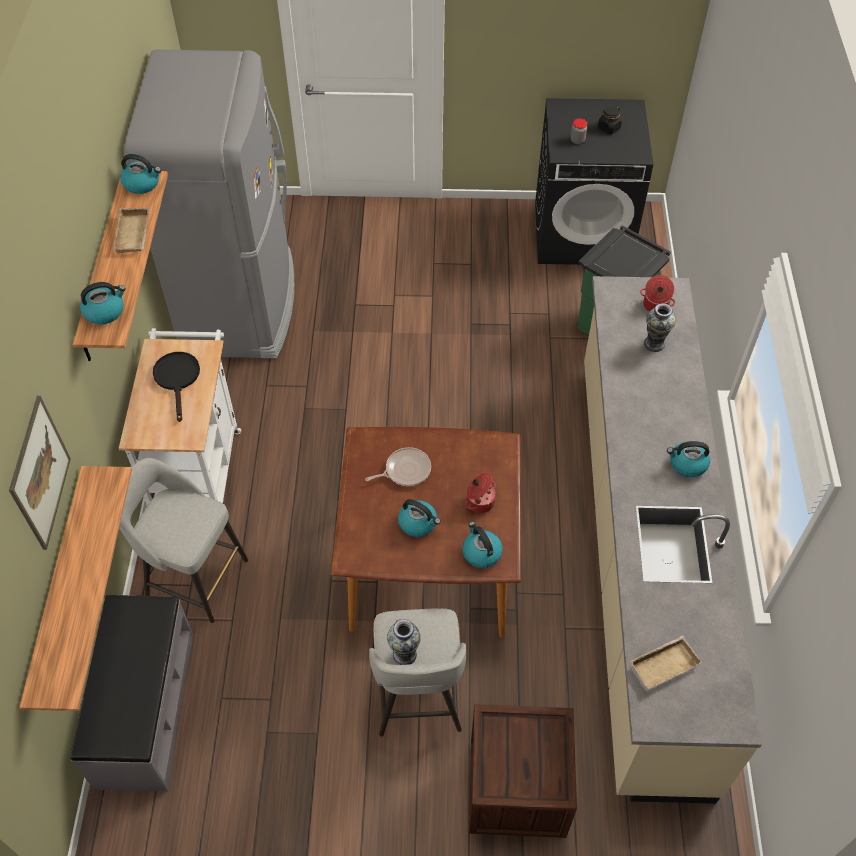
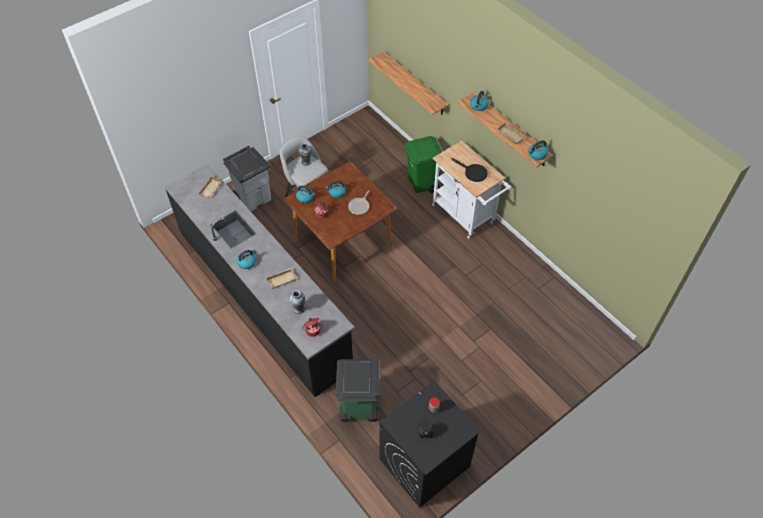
camera: 140 degrees right, 0 degrees up
(40, 473) = (432, 61): picture -> none
(144, 709) = (392, 143): grey bench -> none
(194, 577) = (422, 184): grey stool -> green trash can
(241, 304) = (539, 291): grey fridge -> none
(516, 787) = (253, 198): crate -> grey trash can
(638, 559) = (263, 297): beige counter -> black counter
(648, 401) = (281, 279): none -> beige tray

